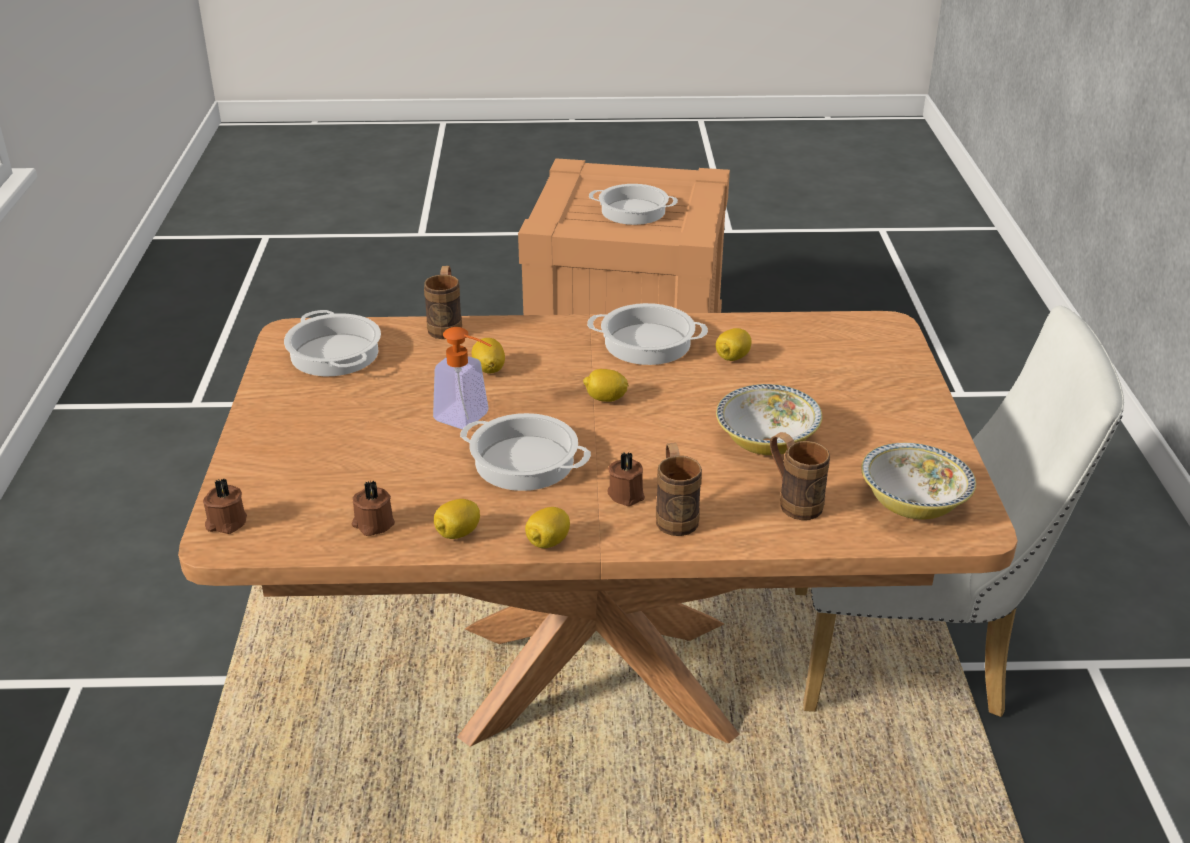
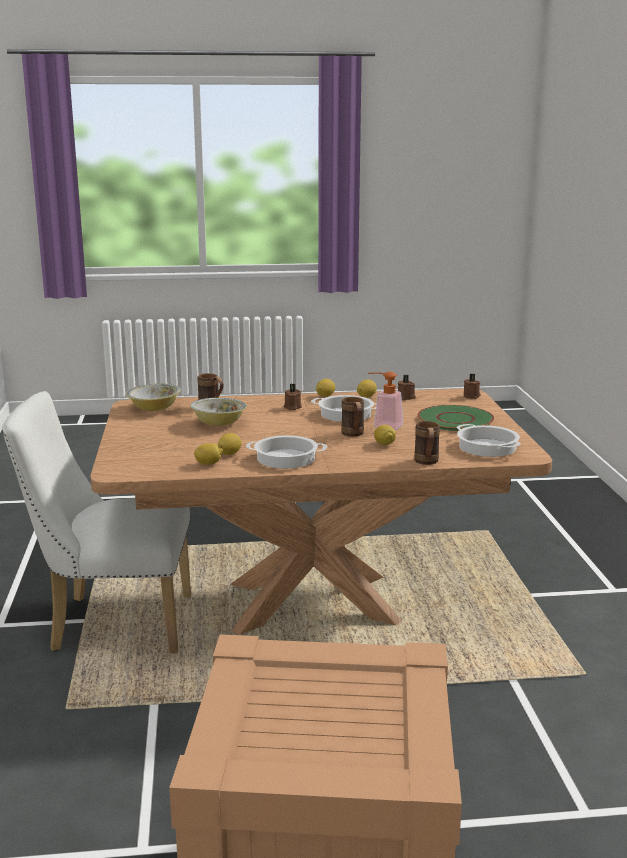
camera: 175 degrees right, 15 degrees down
(328, 433) = (455, 419): none -> green plate
(605, 399) = (309, 435): lemon -> lemon (208, 464)
(634, 211) = (315, 701): cooking pot -> none
(675, 515) = (269, 403): brown mug -> brown mug (353, 435)

